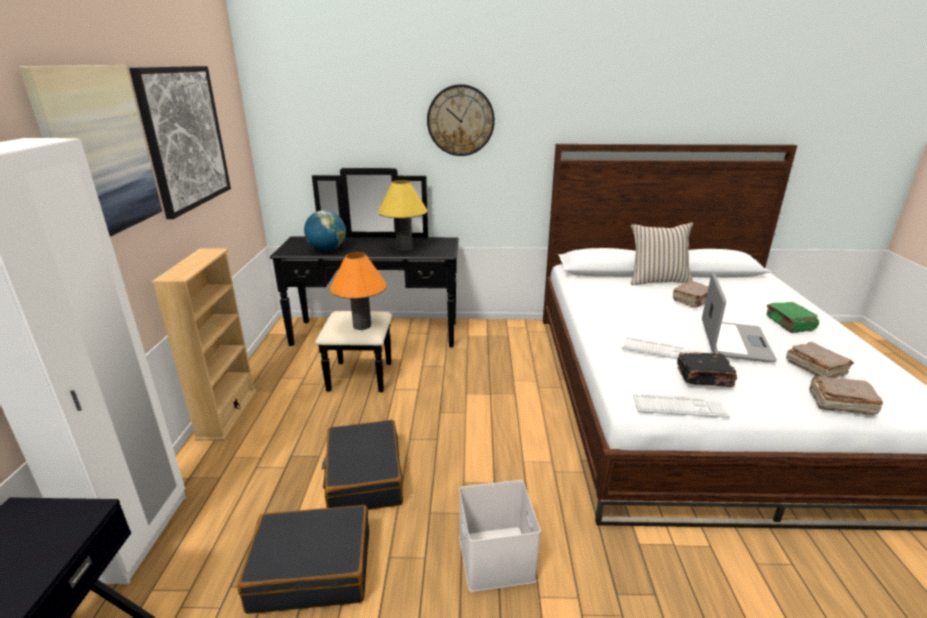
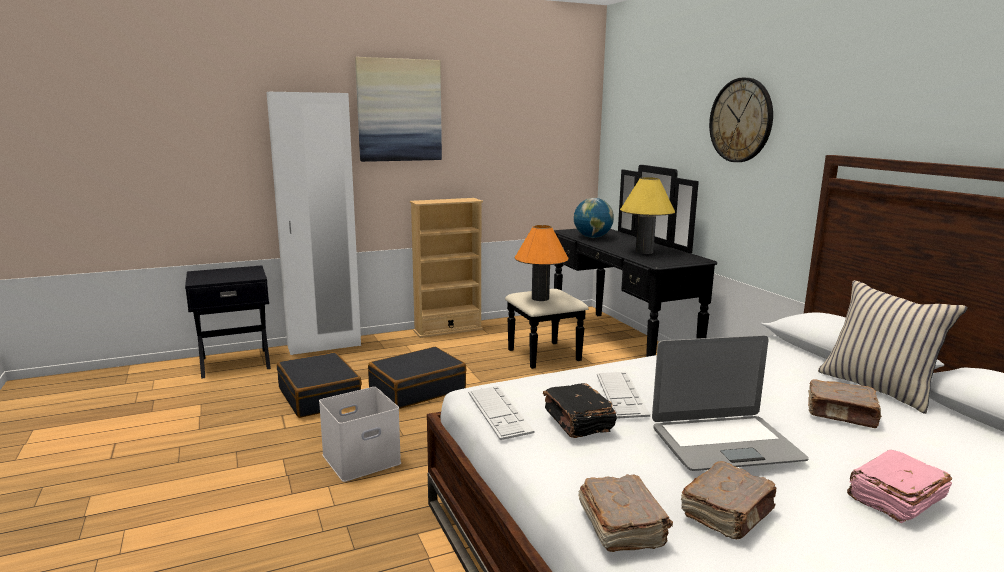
camera: 65 degrees right, 10 degrees down
(185, 138) = (496, 116): picture -> none
(789, 324) = (894, 499): green book -> pink book

